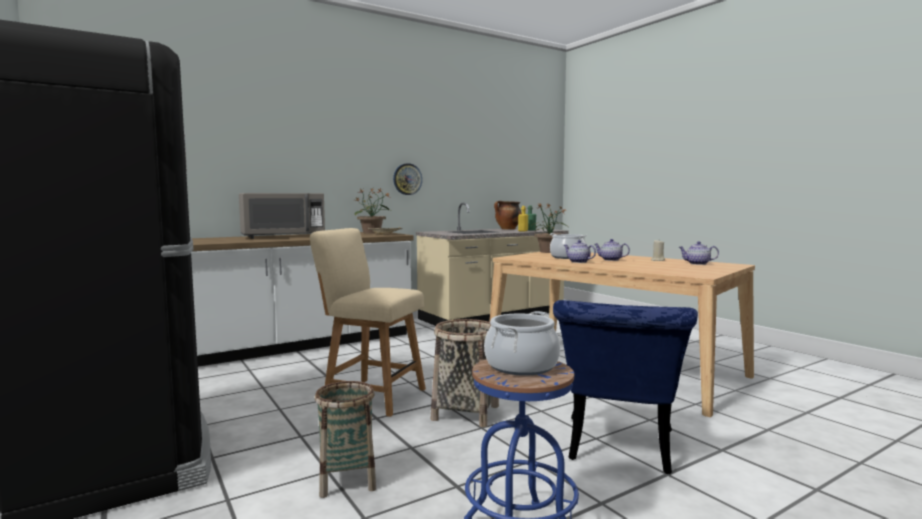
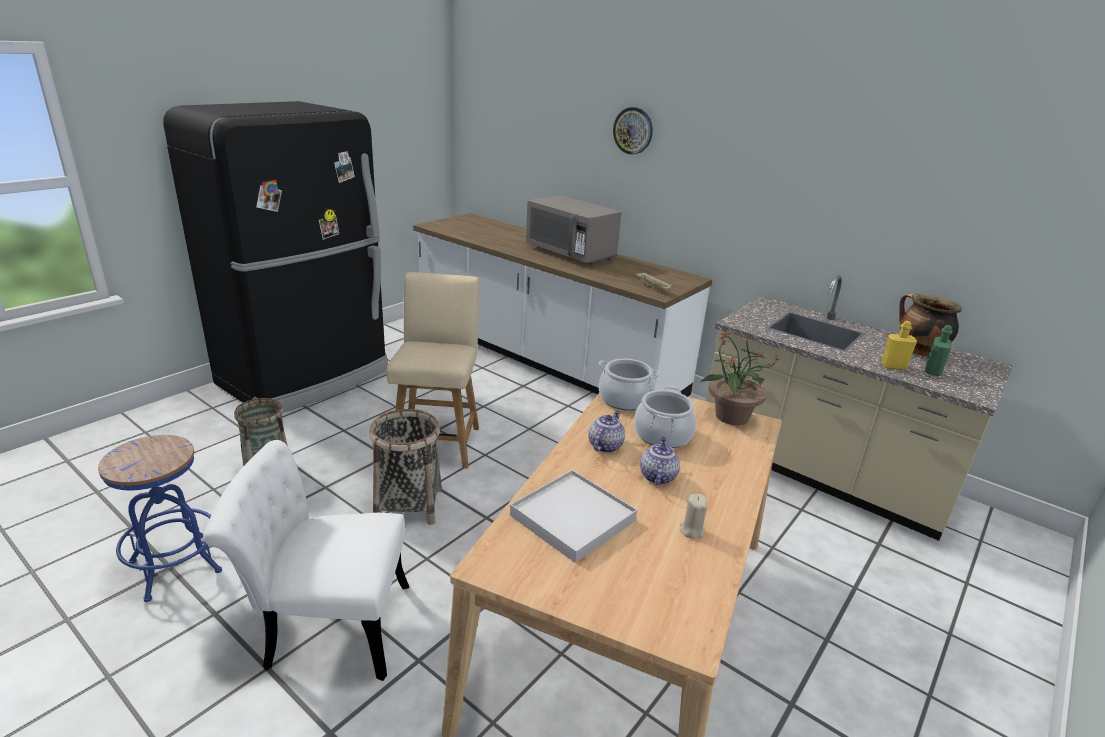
camera: 70 degrees right, 20 degrees up
(372, 233) = (671, 279): potted plant -> none
(407, 179) = (768, 214): wall clock -> wall clock (633, 130)
(521, 366) = (156, 455): cooking pot -> cooking pot (625, 399)
(618, 449) = (326, 626): blue chair -> white chair
(653, 267) = (573, 518): none -> white tray
(697, 263) = (668, 580): teapot -> none

